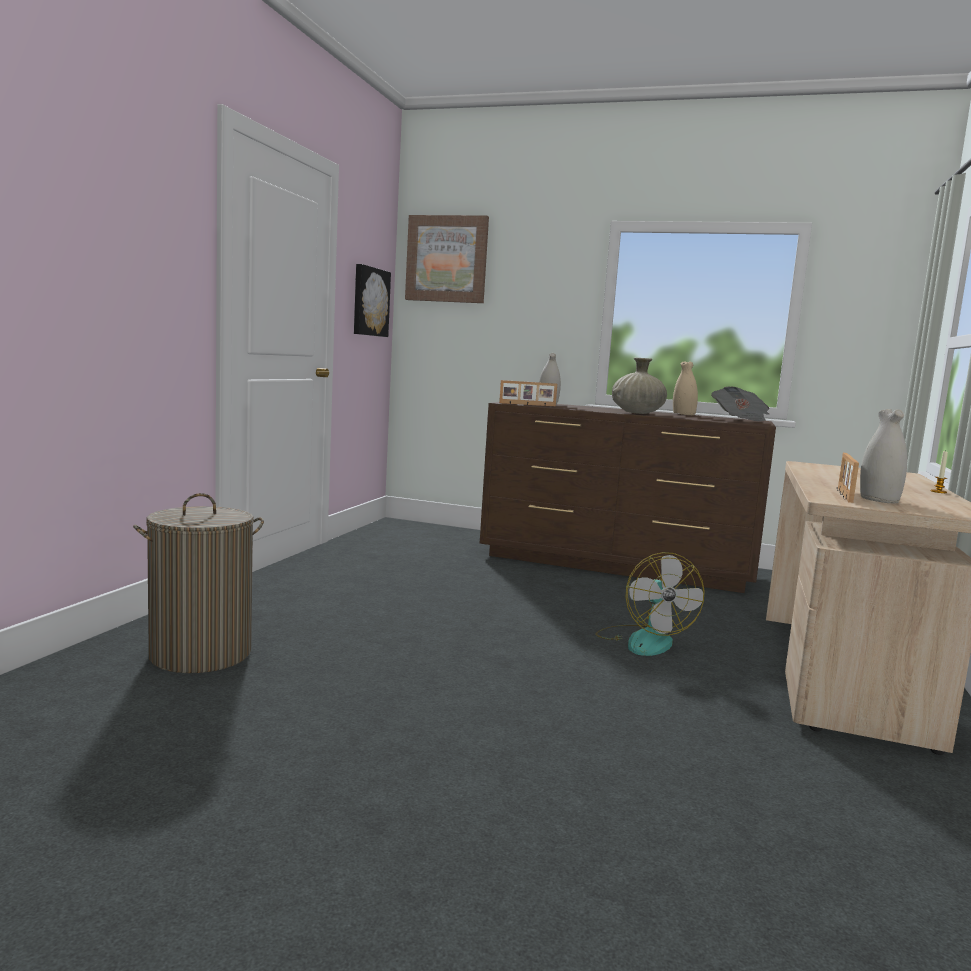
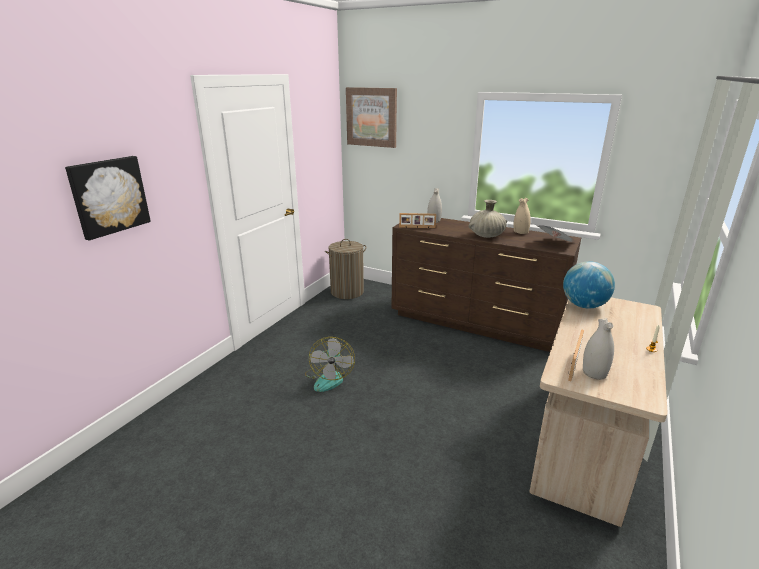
camera: 10 degrees right, 15 degrees up
(201, 654) = (211, 416): laundry basket -> laundry basket (347, 292)
(369, 302) = (321, 153): picture -> picture (109, 196)
(644, 640) = (466, 403): fan -> fan (329, 378)
(815, 468) = (584, 305): none -> globe

